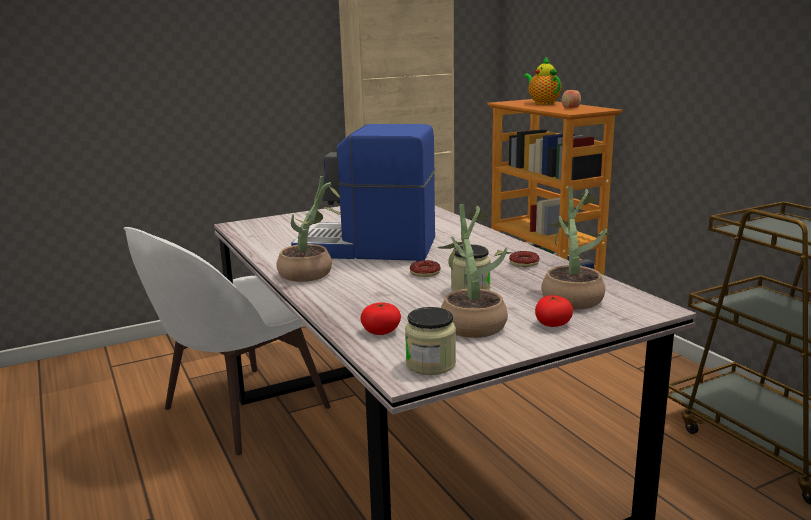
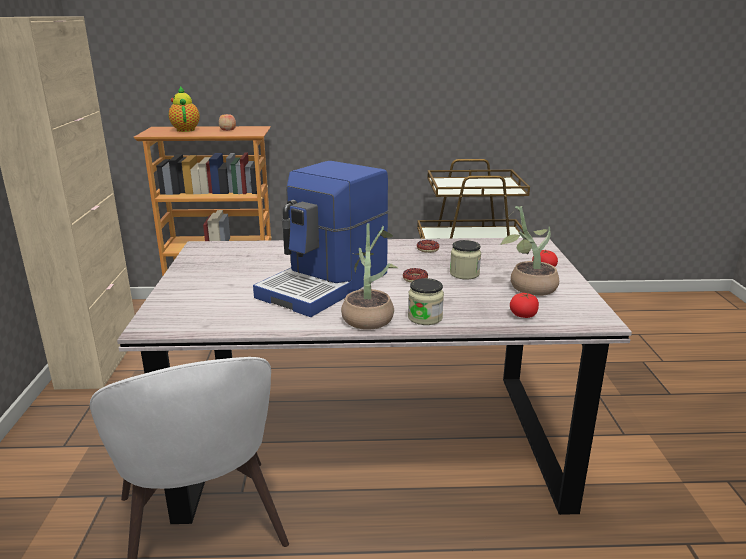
camera: 65 degrees left, 5 degrees up
(430, 364) = (588, 311): jar -> jar (425, 317)
(542, 103) = (185, 129): teapot -> teapot turned 75 degrees clockwise
(571, 297) = (503, 254): potted plant -> none

